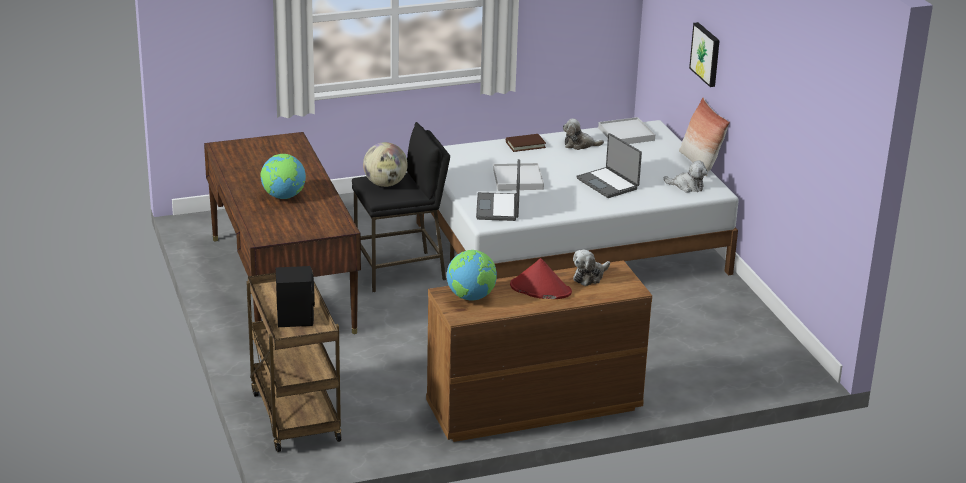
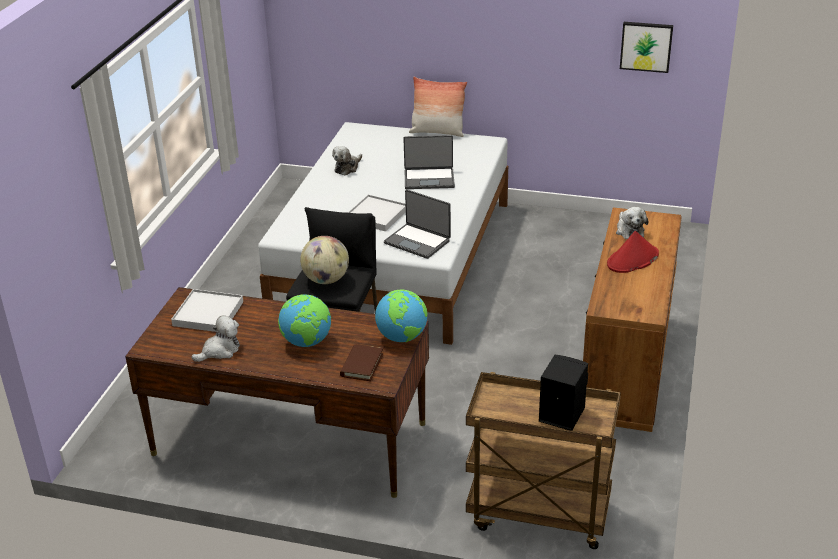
camera: 55 degrees left, 5 degrees up
(471, 297) = (621, 297): globe -> globe (402, 337)
(525, 145) = (317, 191): brown book -> brown book (362, 365)
(626, 134) = (353, 143): white tray -> white tray (208, 314)
(687, 186) = (470, 150): plush toy -> plush toy (220, 351)
(706, 54) = (409, 36): picture -> picture (646, 46)

